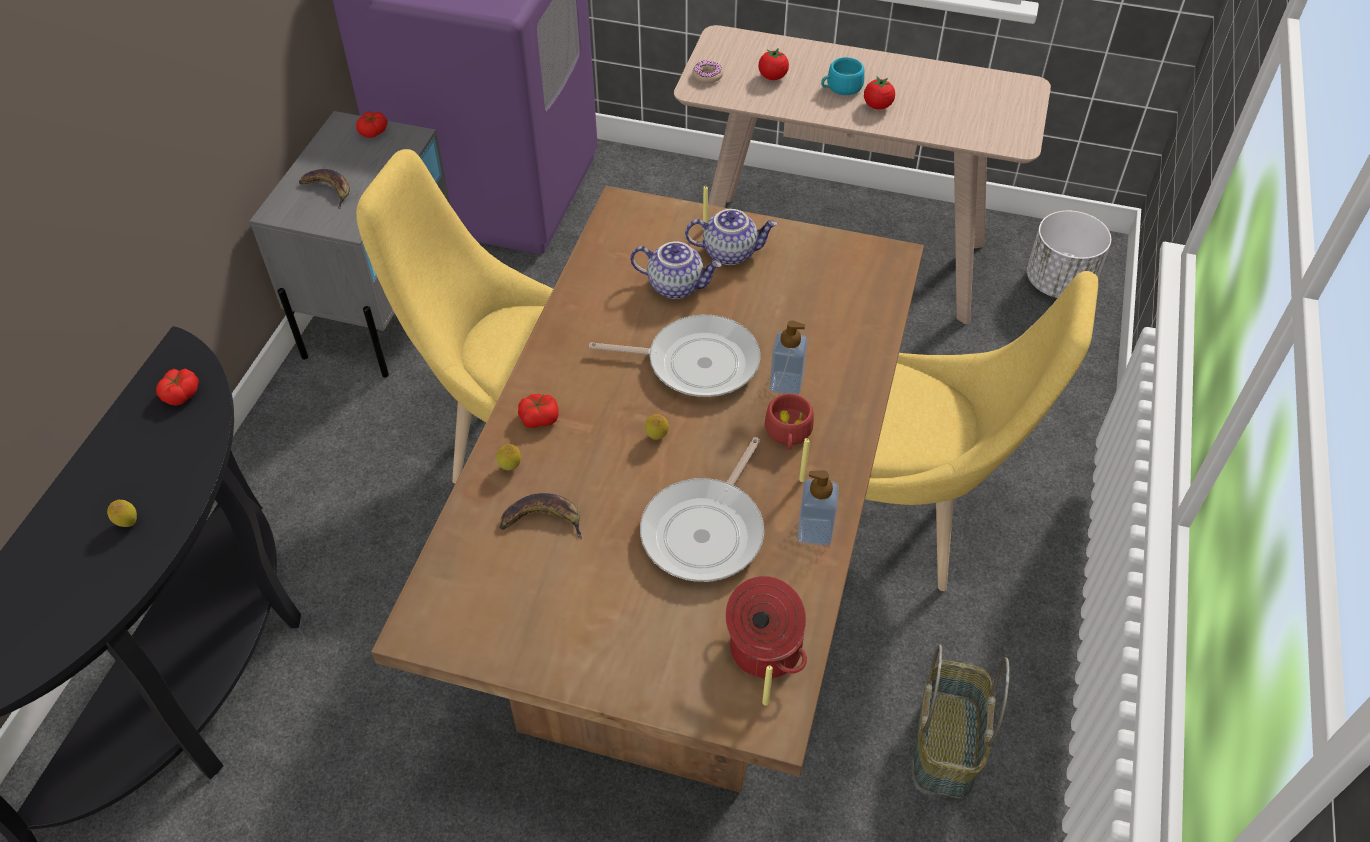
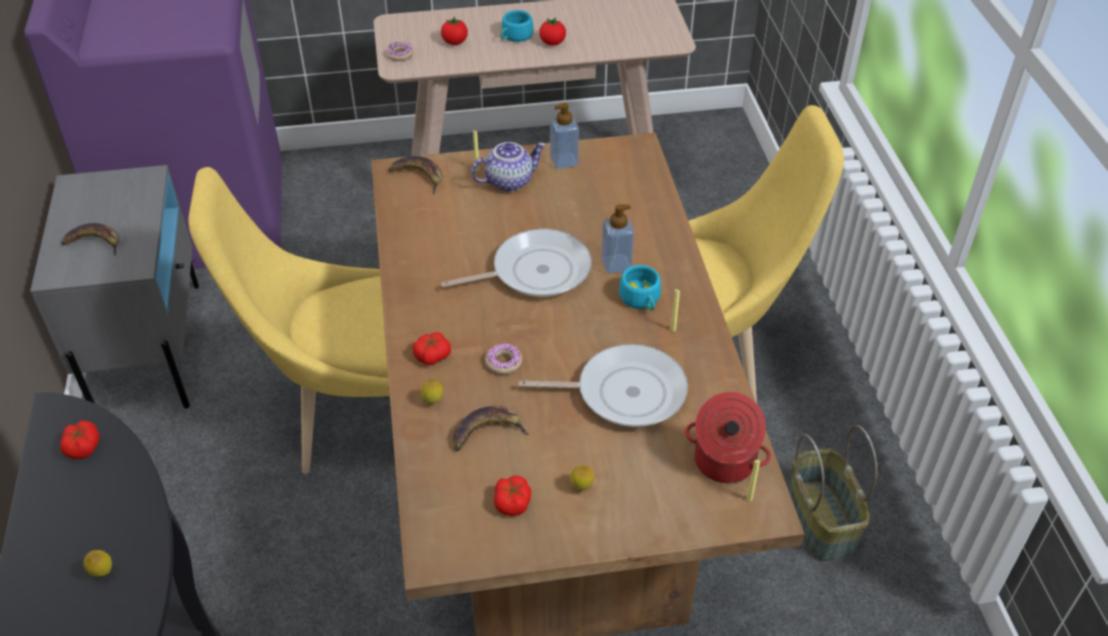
camera: 25 degrees left, 5 degrees down
(373, 131) = (108, 182): tomato -> tomato (512, 502)
(604, 451) = (503, 362): none -> donut
(641, 218) = (419, 176): none -> banana
(657, 437) = (540, 337): lemon -> lemon (581, 488)
(676, 285) = (481, 218): teapot -> none
(706, 530) = (624, 392): frying pan -> frying pan turned 90 degrees counterclockwise
(788, 434) = (641, 300): red cup -> turquoise cup
(815, 531) = (707, 363): soap dispenser -> soap dispenser (564, 161)
(1059, 283) = (713, 156): white planter -> none

